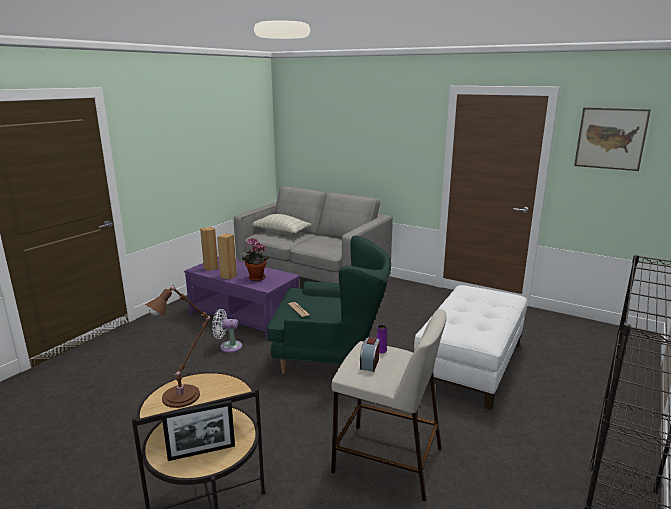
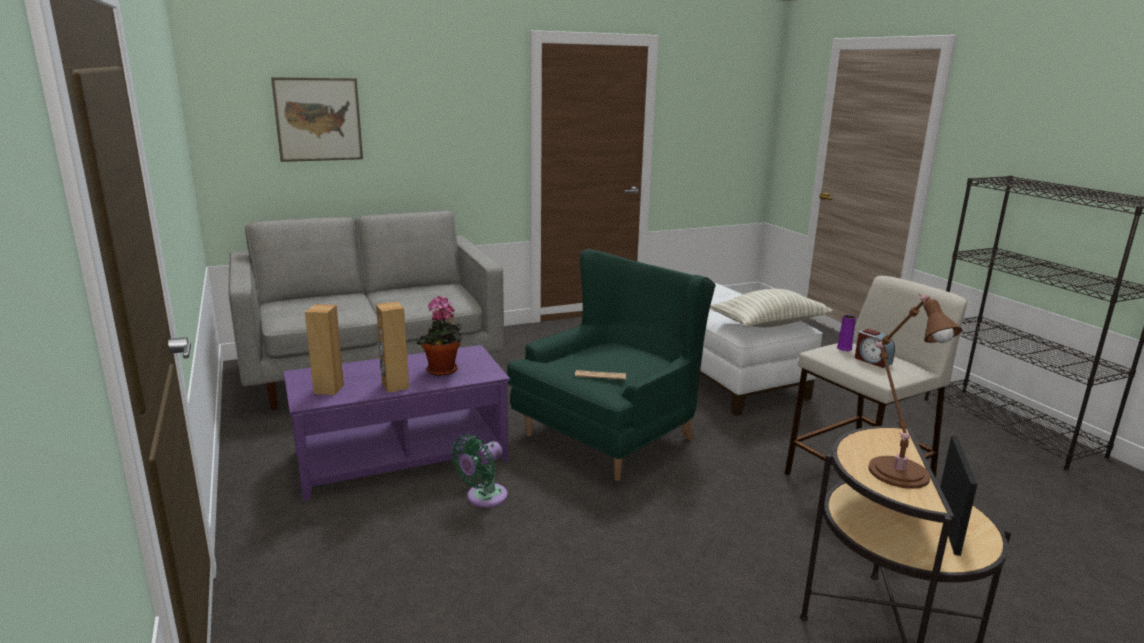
camera: 55 degrees left, 0 degrees up
(228, 347) = (483, 498): white fan -> green fan
(281, 232) = (307, 305): pillow -> pillow (769, 324)
(610, 138) = (708, 95): picture -> picture (318, 119)

